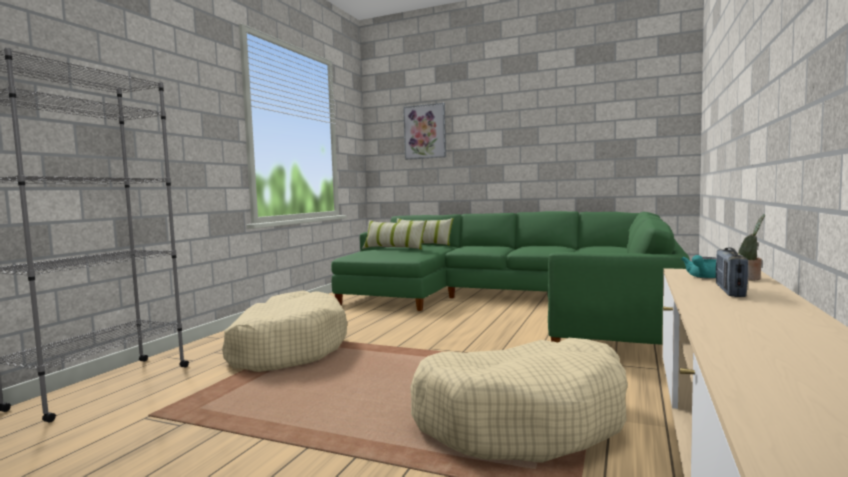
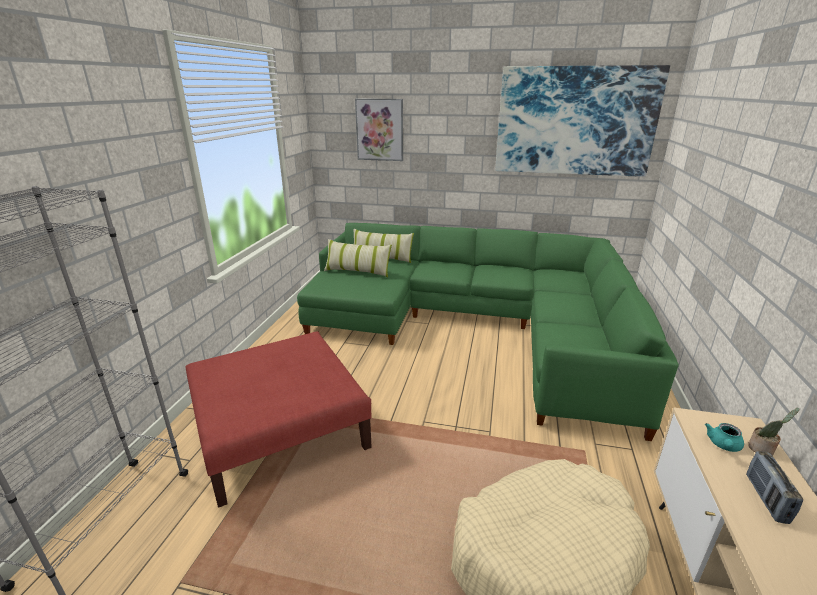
camera: 10 degrees left, 20 degrees up
(286, 348) = (281, 429): beige dog bed -> red ottoman
(604, 106) = (575, 122): none -> picture

